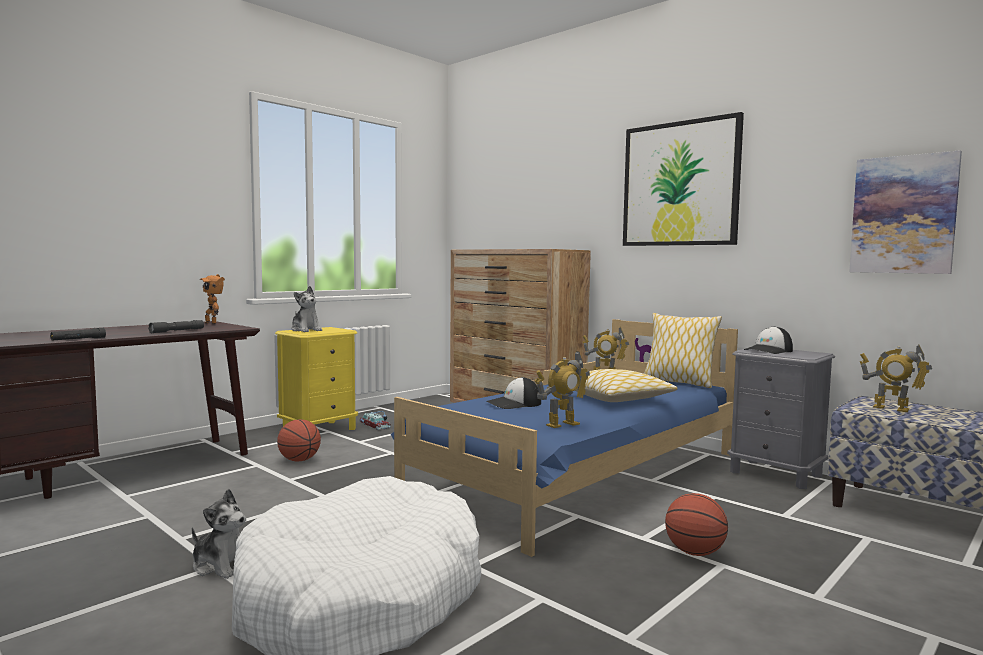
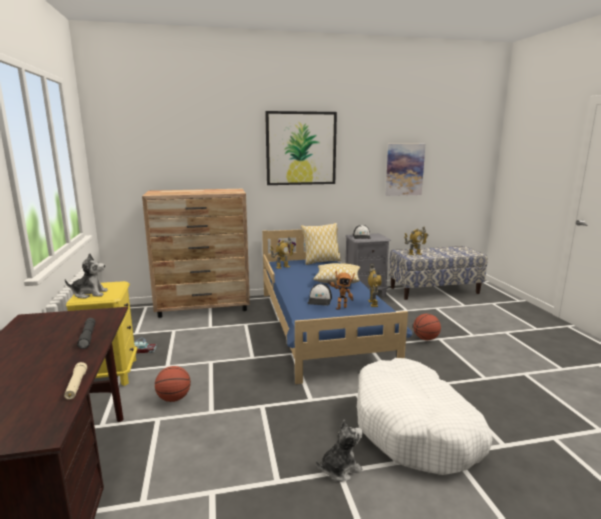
camera: 55 degrees left, 10 degrees up
(78, 339) = (76, 385): black flashlight -> beige flashlight
(212, 323) = (45, 317): toy robot -> toy robot (340, 307)

